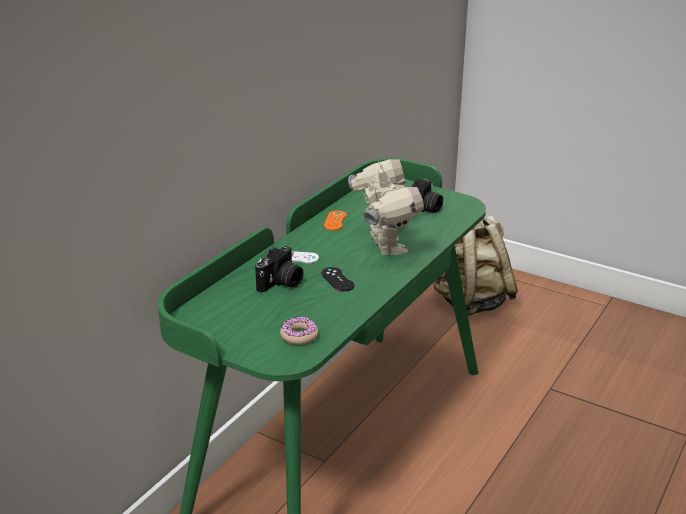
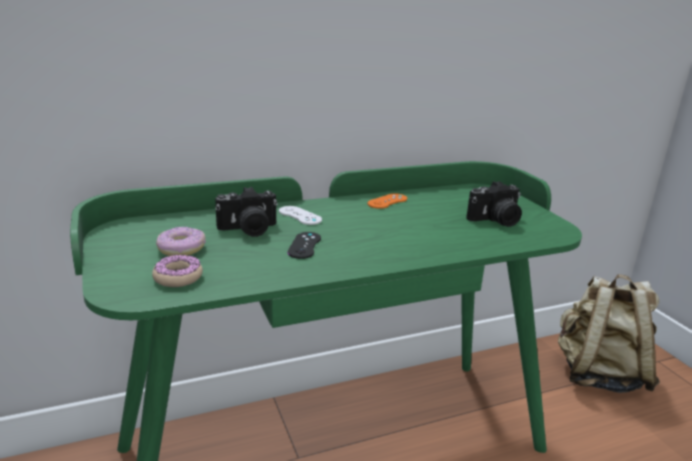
camera: 35 degrees right, 5 degrees down
(263, 317) = (181, 249): none -> donut
(384, 246) = (401, 236): toy robot -> none

